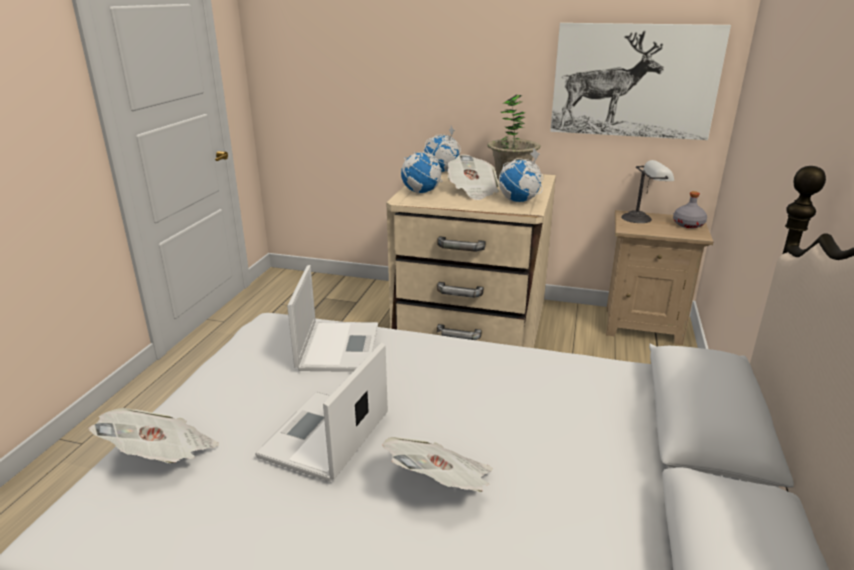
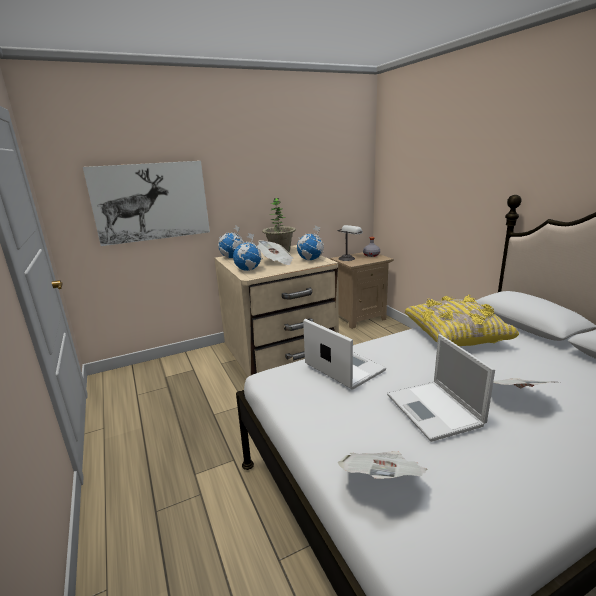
camera: 40 degrees left, 5 degrees down
(545, 383) = (455, 337): none -> yellow pillow
(634, 81) = (328, 183): picture -> picture (151, 202)

